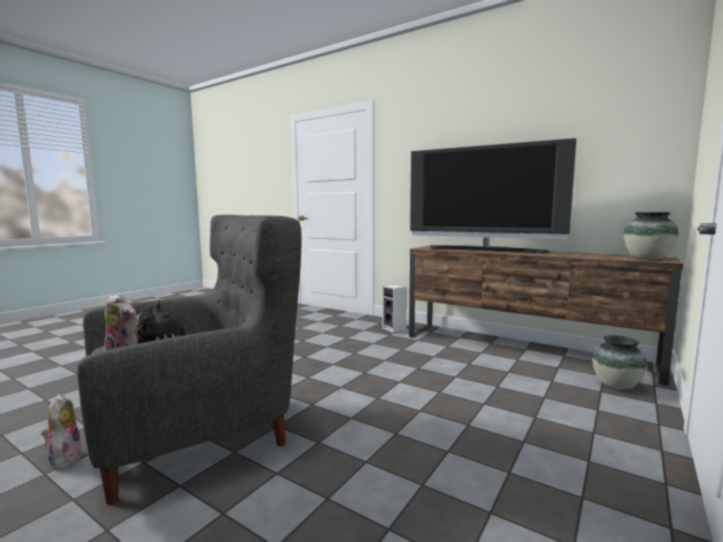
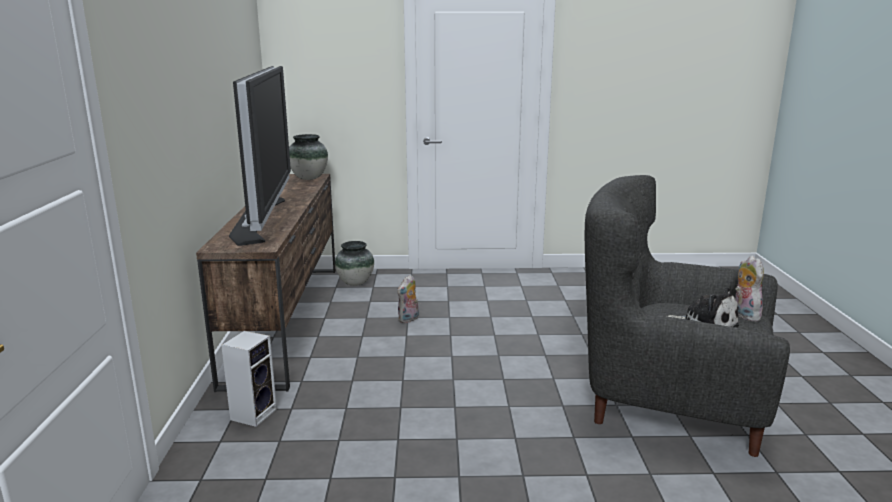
camera: 125 degrees left, 10 degrees up
(64, 458) = (792, 441): plush toy -> plush toy (409, 319)

